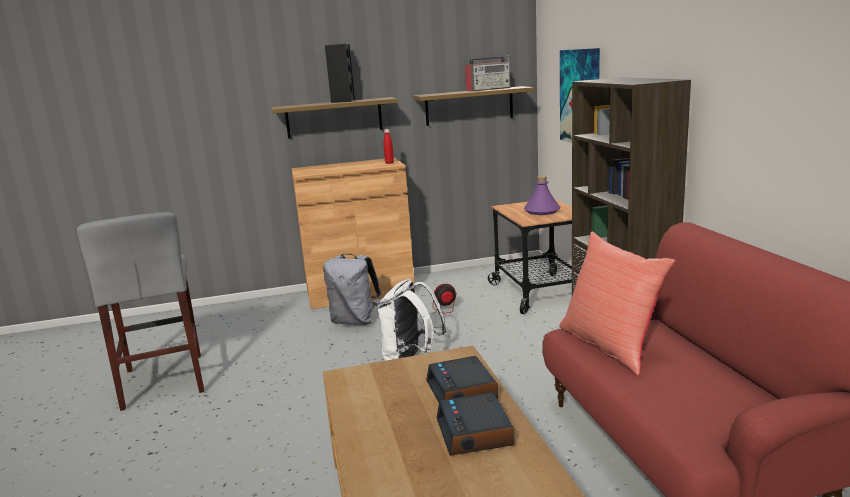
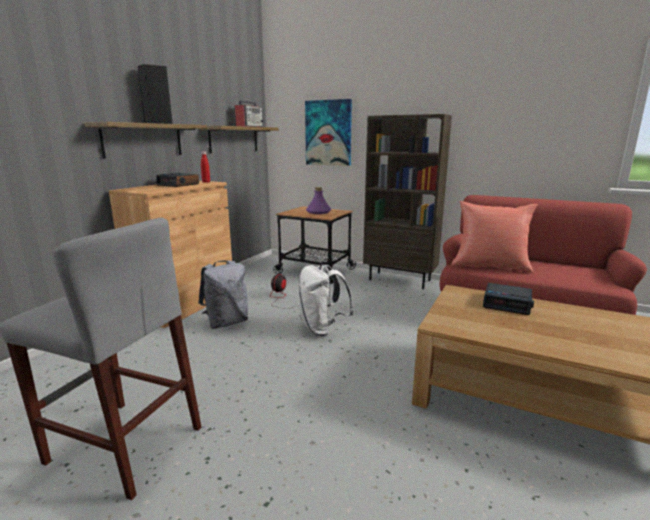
camera: 50 degrees left, 0 degrees up
(475, 433) = (567, 317): alarm clock -> alarm clock (178, 184)

